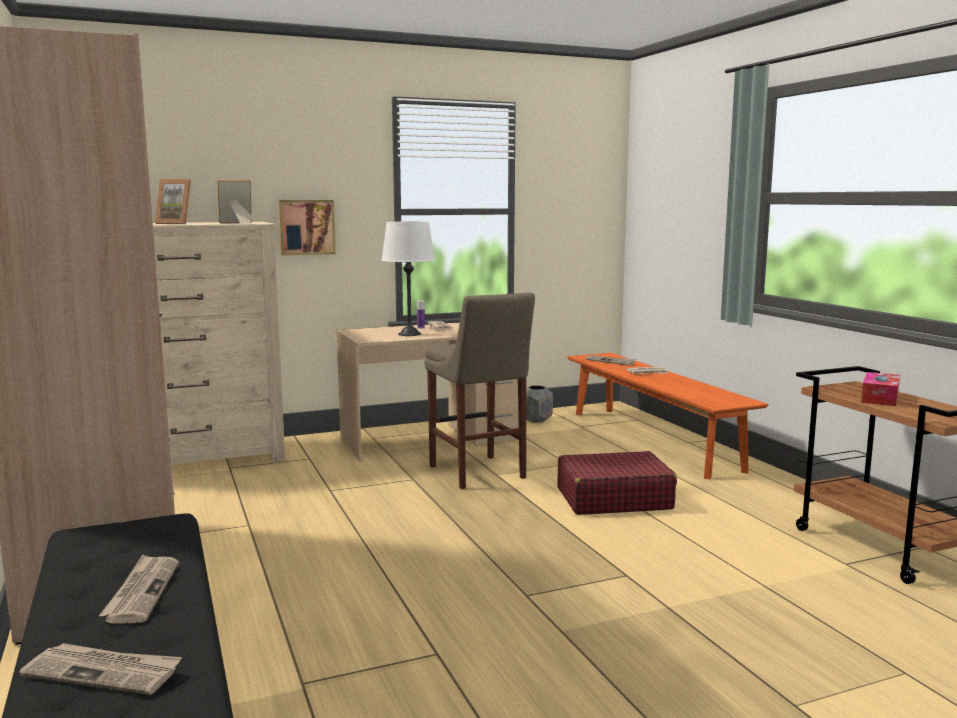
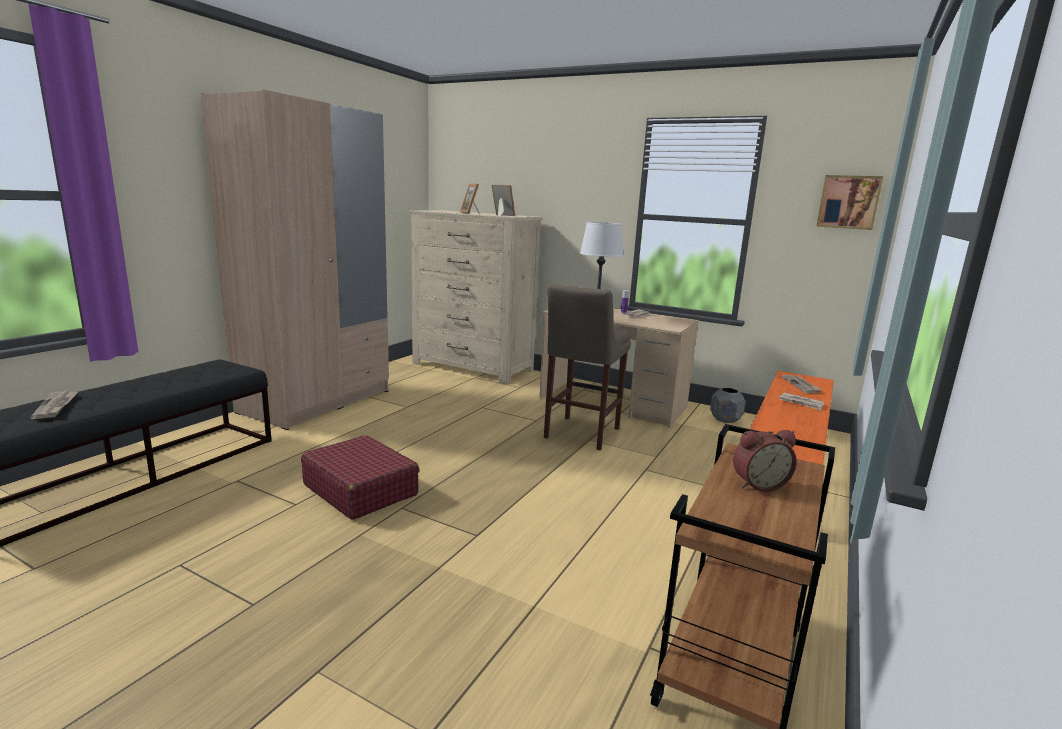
camera: 50 degrees right, 5 degrees up
(142, 591) = (148, 389): newspaper -> none
(306, 227) = (571, 223): picture -> picture (848, 202)
(613, 499) = (616, 491): red suitcase -> red suitcase (360, 489)
(880, 398) = (758, 484): tissue box -> alarm clock

